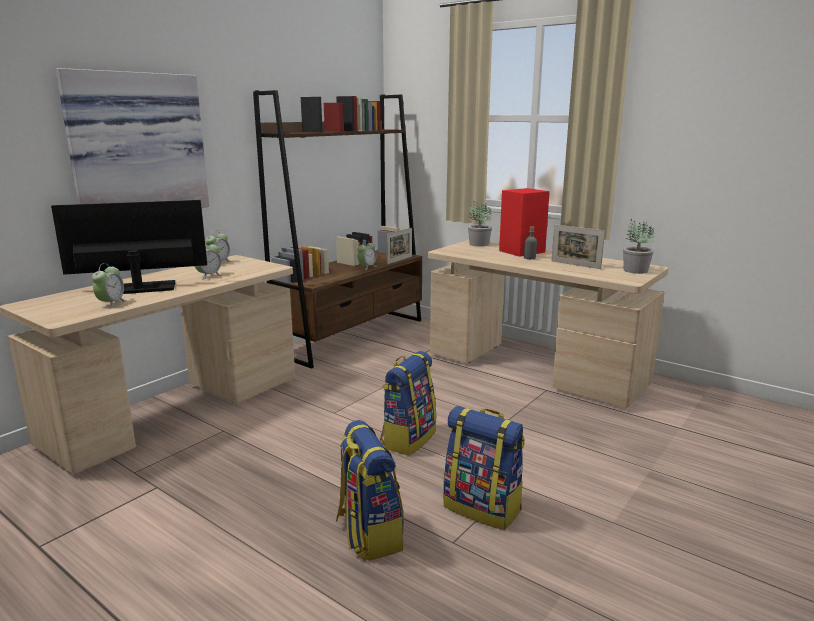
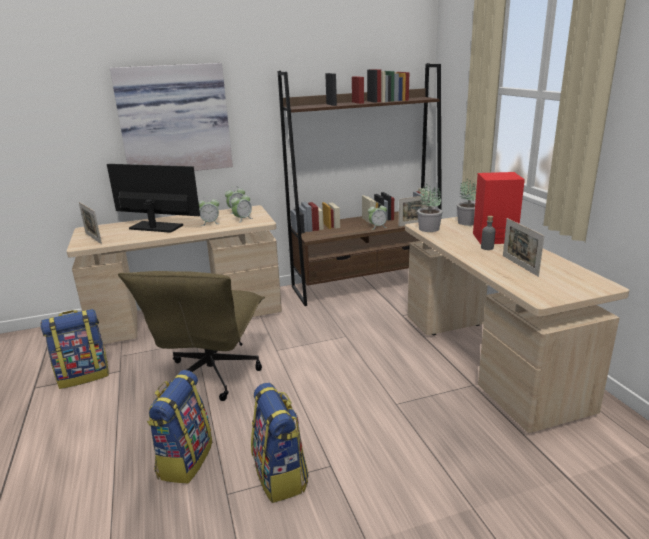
camera: 35 degrees right, 5 degrees up
(63, 311) = (93, 238): none -> picture frame
(111, 304) = (122, 238): alarm clock -> alarm clock (242, 219)
(289, 452) = (212, 373): none -> beige office chair
(408, 438) = (300, 391): backpack -> backpack (84, 375)
(635, 270) = (575, 286): potted plant -> potted plant (428, 229)

